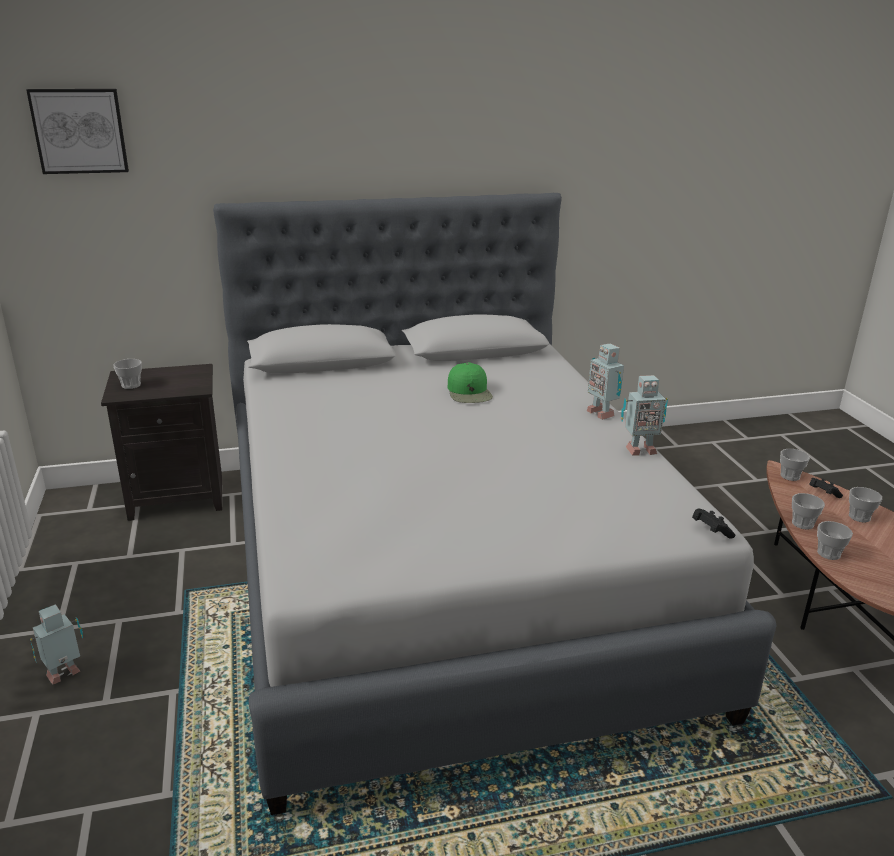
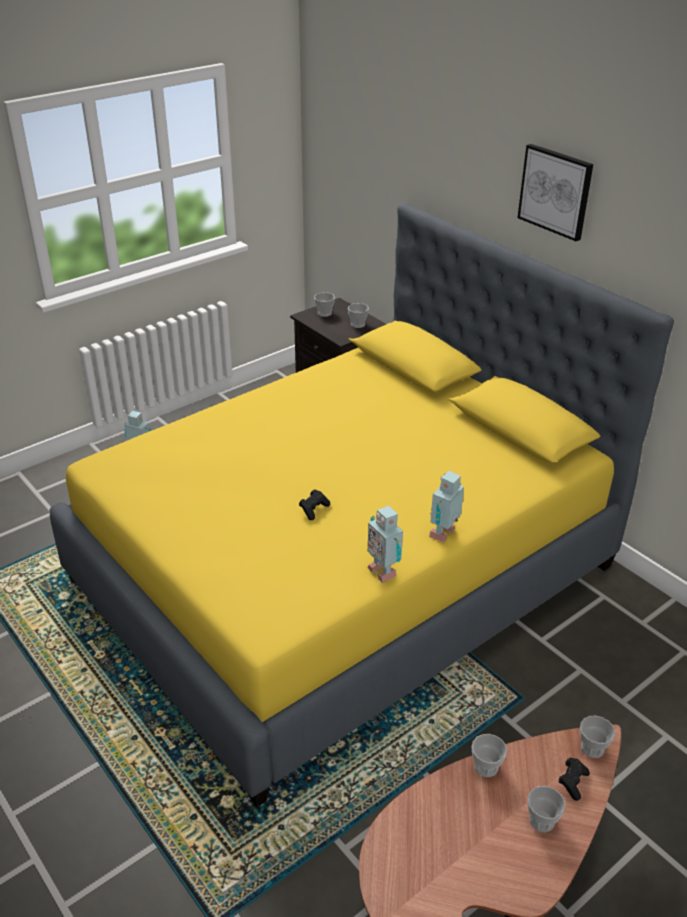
camera: 65 degrees right, 10 degrees up
(79, 131) = (350, 115): picture -> picture (555, 191)
(444, 572) = (344, 573): grey bed -> yellow bed
(469, 392) = (421, 451): green cap -> none
(710, 531) = (260, 635): black game controller -> black game controller (314, 509)
(828, 553) = (438, 793): cup -> cup (358, 324)

